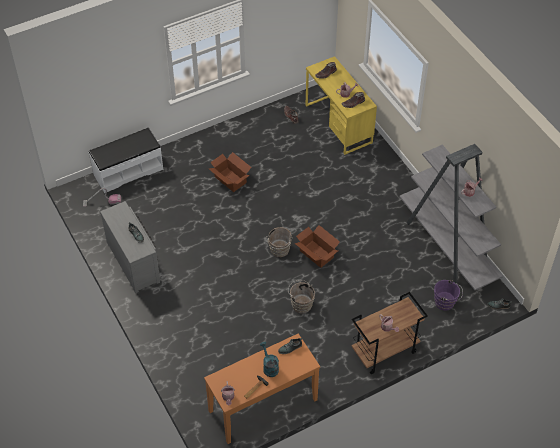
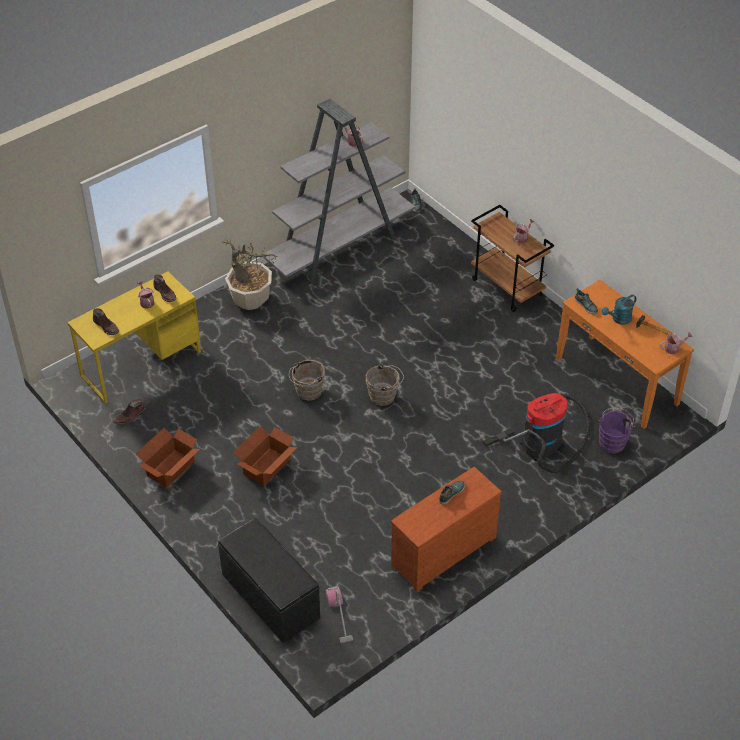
camera: 100 degrees left, 5 degrees down
(128, 171) = (270, 596): white bench -> black bench
(134, 261) = (442, 550): grey dresser -> brown dresser
(211, 341) = (545, 443): none -> vacuum cleaner
(301, 304) = (462, 365): brown bucket -> brown bucket (307, 392)
(316, 253) = (379, 360): cardboard box -> cardboard box (170, 468)
(393, 186) = (251, 299): none -> potted plant
(446, 303) = (424, 244): purple bucket -> purple bucket (612, 441)

